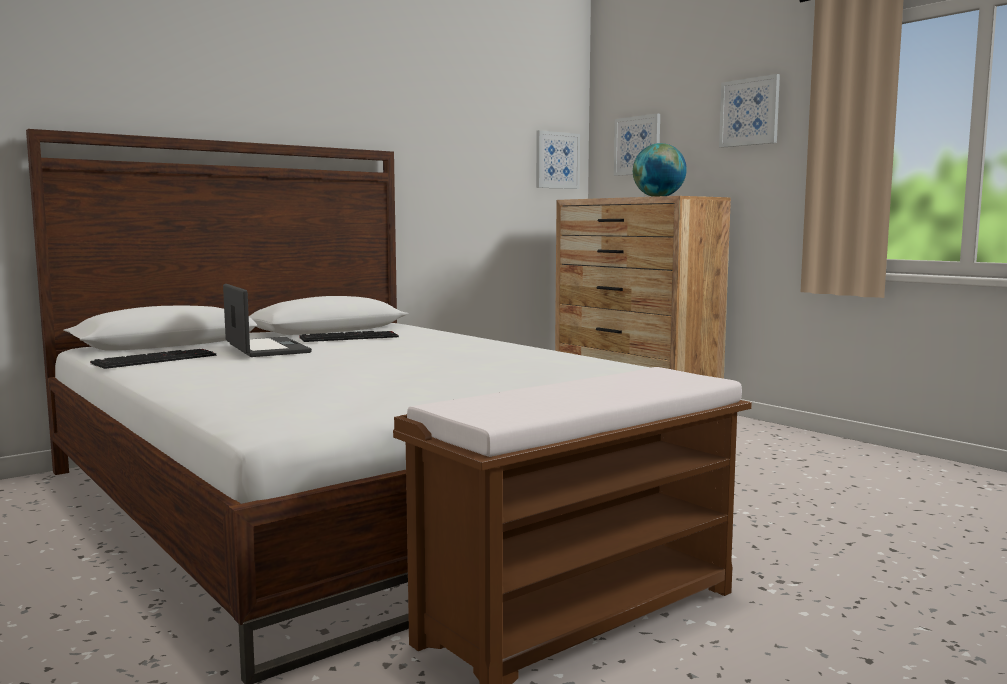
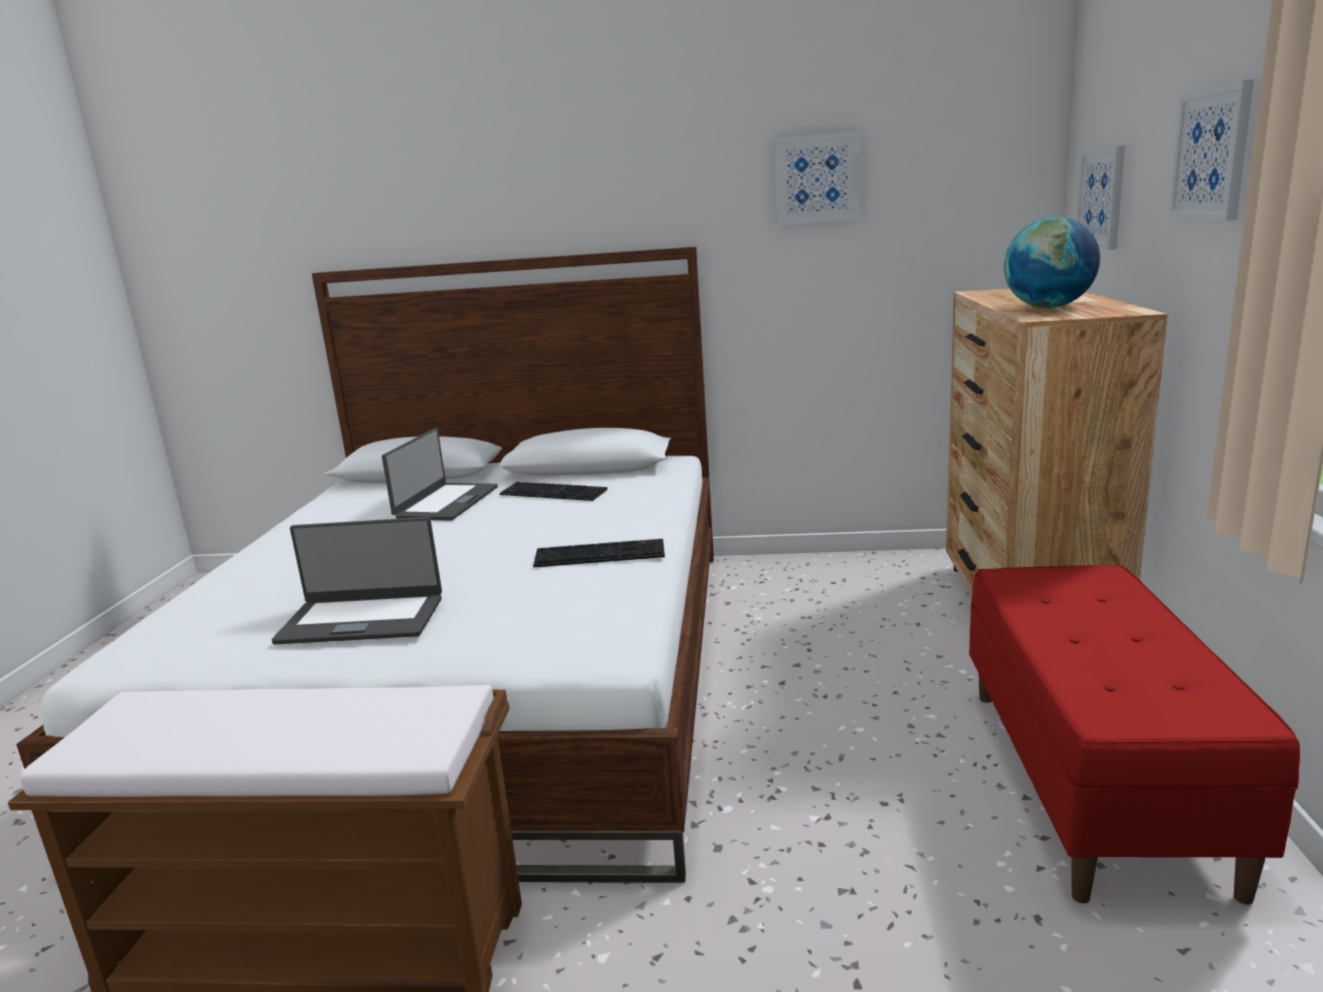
camera: 45 degrees right, 10 degrees up
(156, 359) = (342, 507): keyboard -> keyboard (601, 553)
(432, 381) = (362, 619): none -> laptop
(557, 160) = (992, 222): picture -> picture (816, 179)
(786, 447) = (1094, 782): none -> red bench

